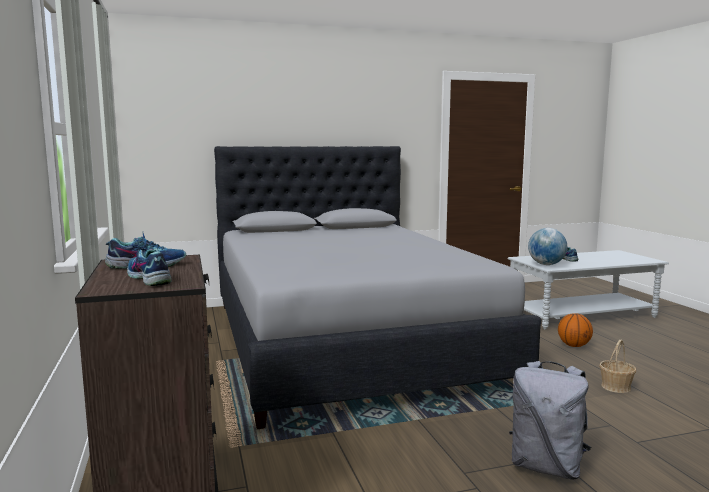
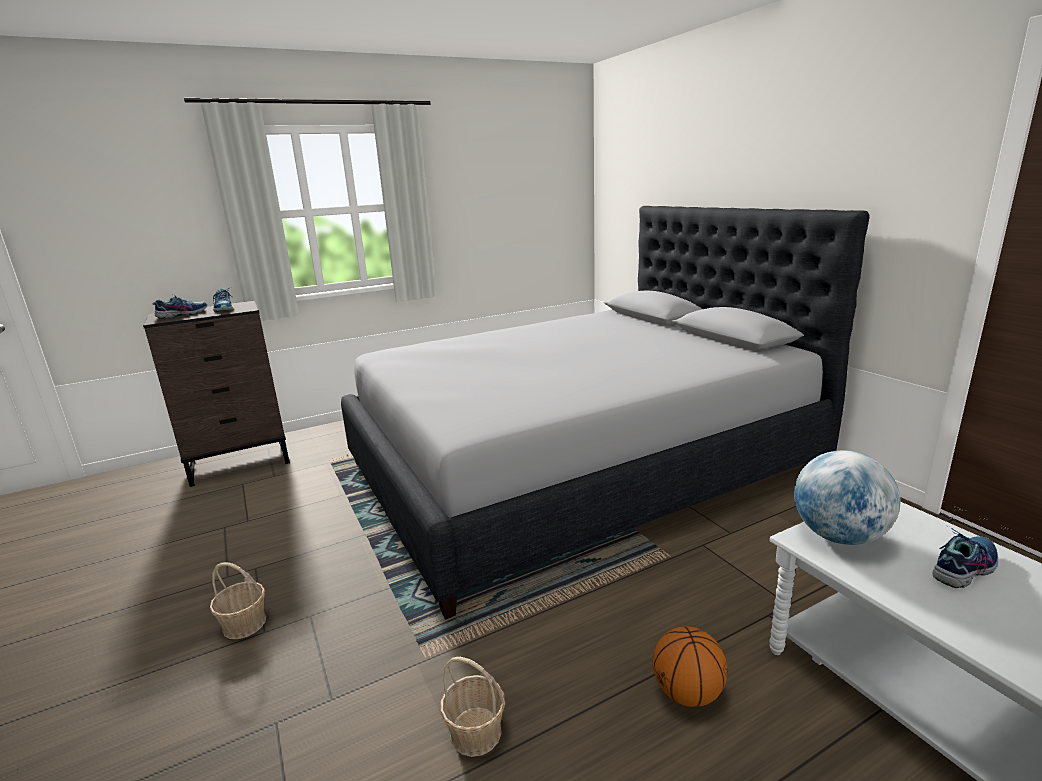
camera: 80 degrees right, 10 degrees up
(546, 467) = (244, 624): grey backpack -> basket

